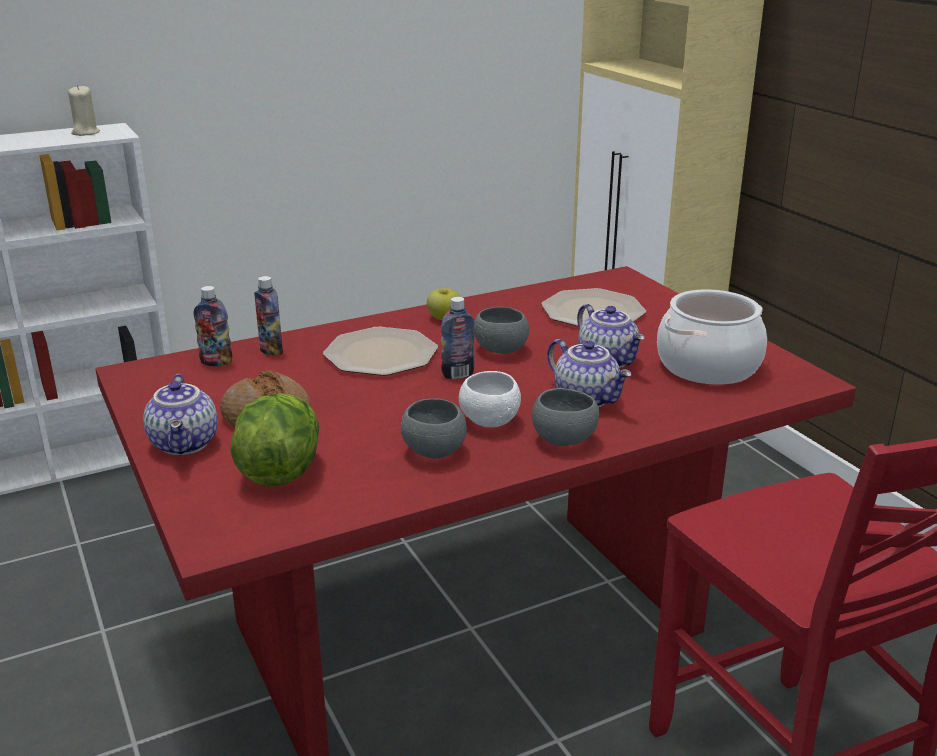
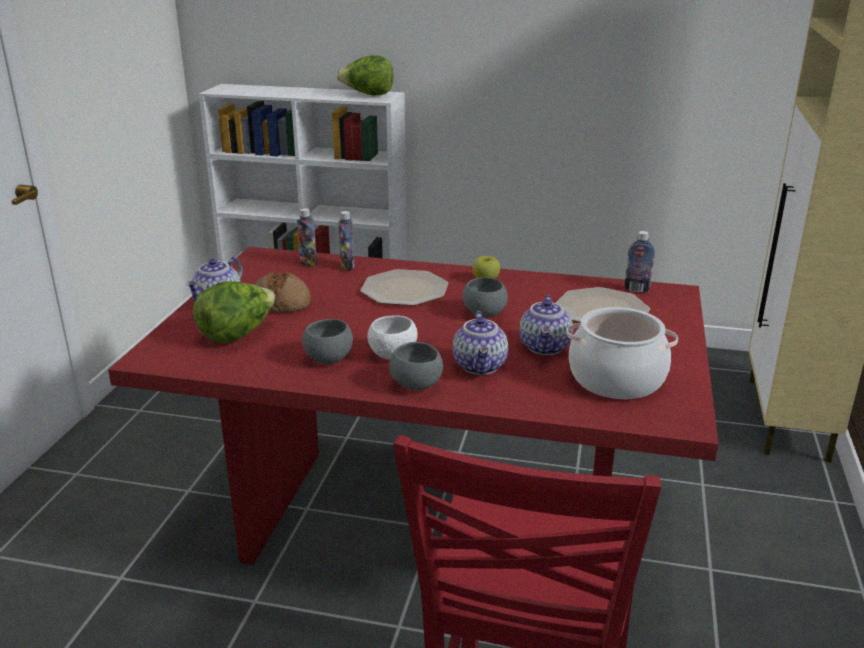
camera: 40 degrees right, 0 degrees up
(85, 133) = (367, 95): beige candle -> lettuce
(458, 374) = (427, 319): bottle -> bottle (637, 289)

